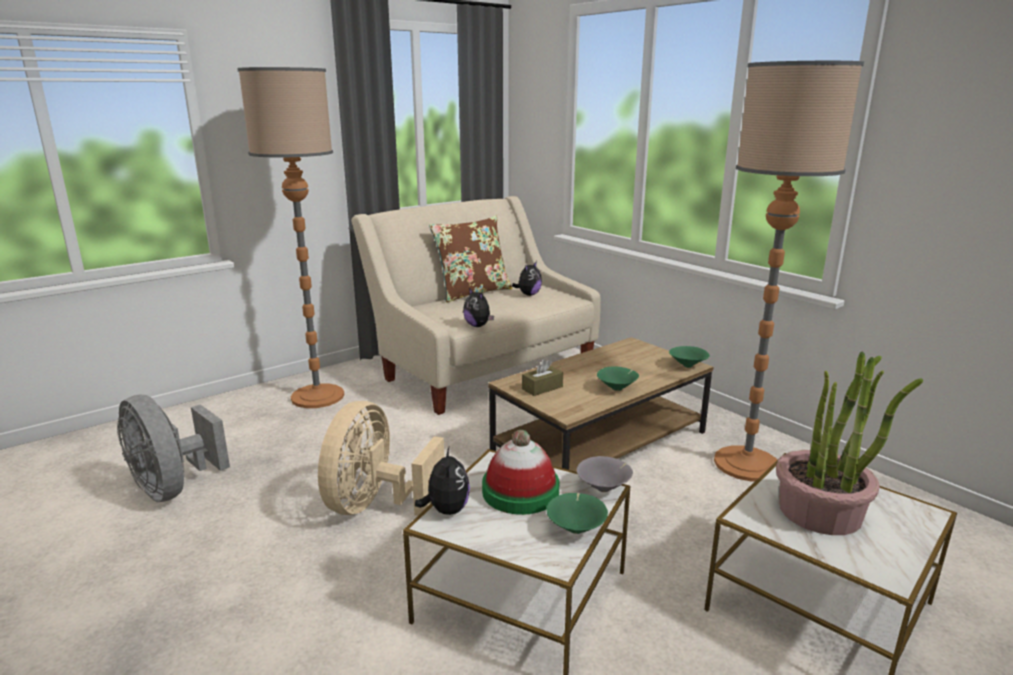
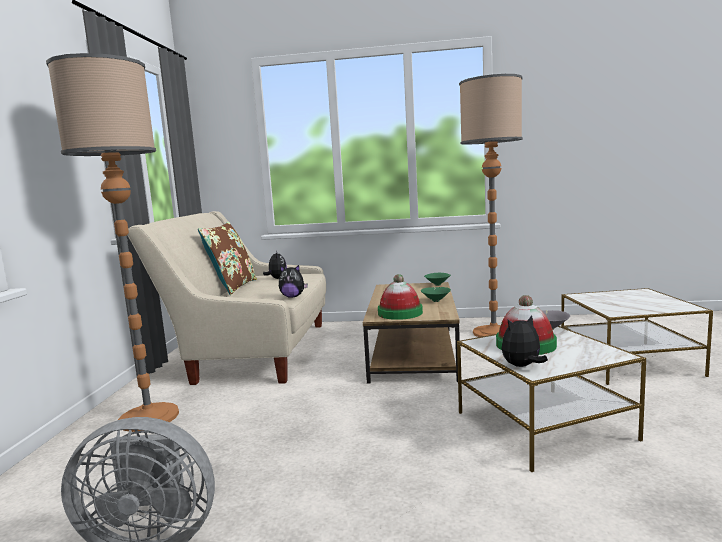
camera: 45 degrees left, 10 degrees down
(375, 505) = (366, 441): beige fan -> none
(446, 510) = (522, 366): plush toy -> plush toy turned 60 degrees counterclockwise
(542, 388) = (400, 313): brown tissue box -> hat
(576, 528) = (586, 343): green bowl -> none
(821, 512) = (624, 302): potted plant -> none

